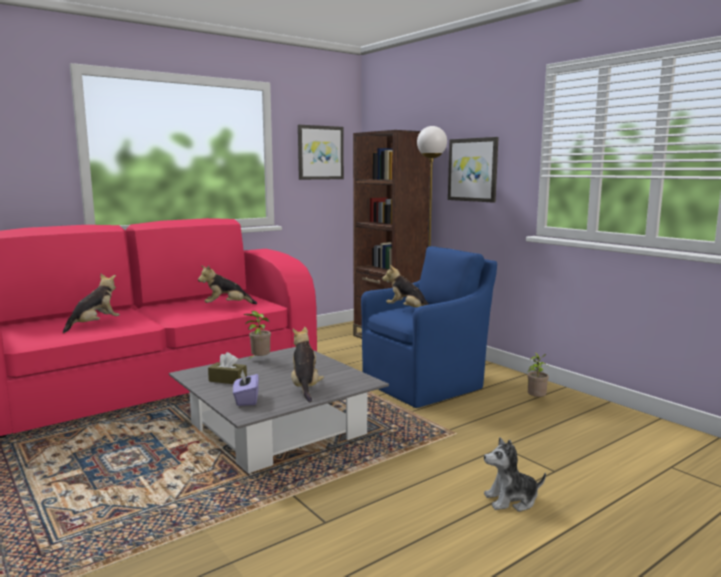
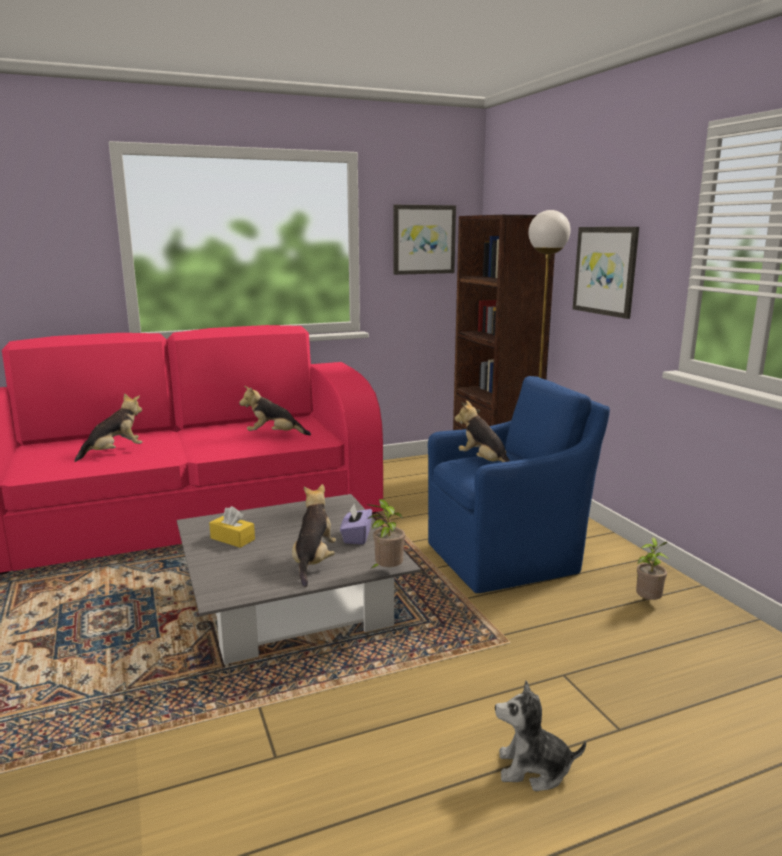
camera: 15 degrees right, 5 degrees up
(228, 380) = (232, 539): brown tissue box -> yellow tissue box
(246, 400) = (234, 573): purple tissue box -> purple tissue box (356, 537)
(259, 360) = (286, 512): potted plant -> potted plant (387, 571)

